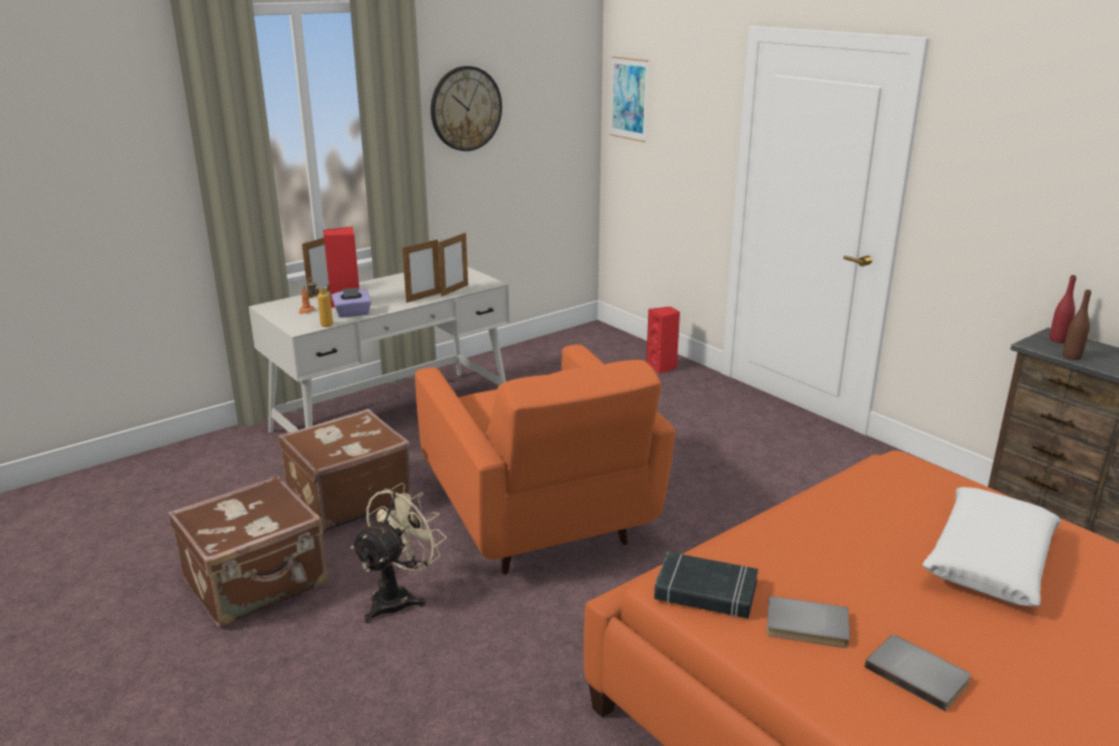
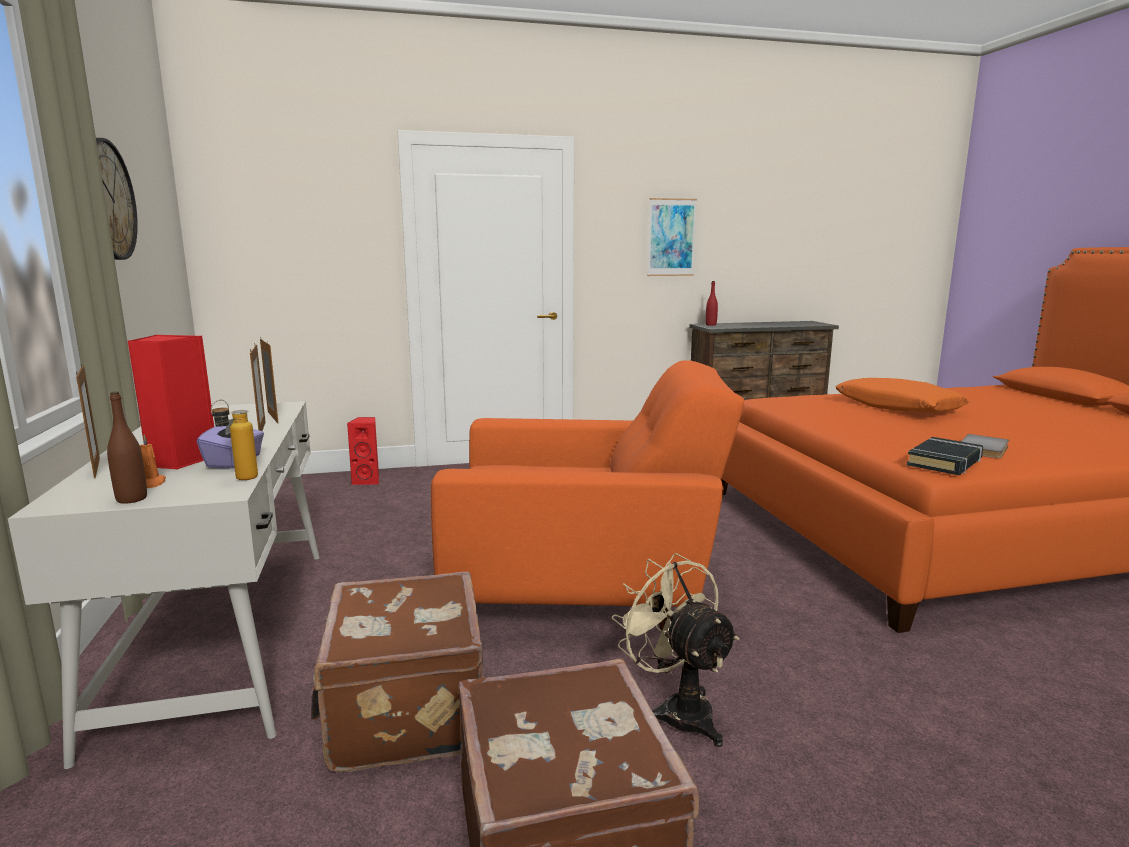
camera: 65 degrees left, 10 degrees down
(629, 99) = (233, 213): picture -> picture (671, 237)
(918, 673) = (1030, 439): grey book -> none
(989, 559) = (897, 407): white pillow -> orange pillow
(1071, 357) = (737, 326): brown bottle -> brown bottle (131, 499)

